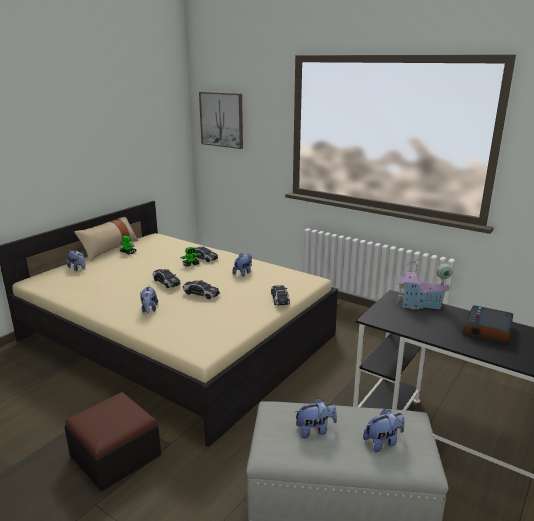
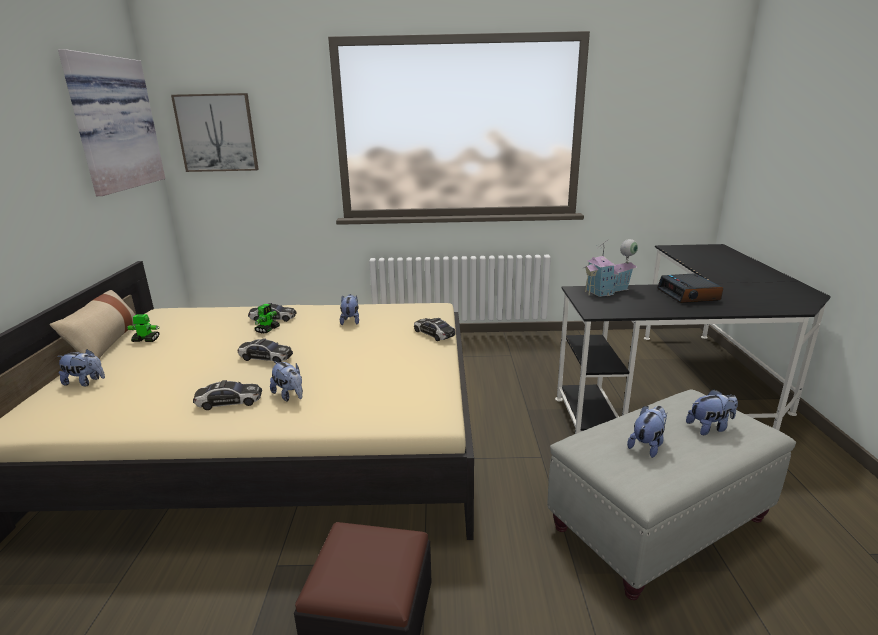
camera: 35 degrees left, 0 degrees up
(152, 112) = (112, 124): none -> picture
(201, 293) = (334, 356): toy car -> toy car (229, 402)
(383, 442) = (710, 427): plush toy -> plush toy turned 45 degrees clockwise

